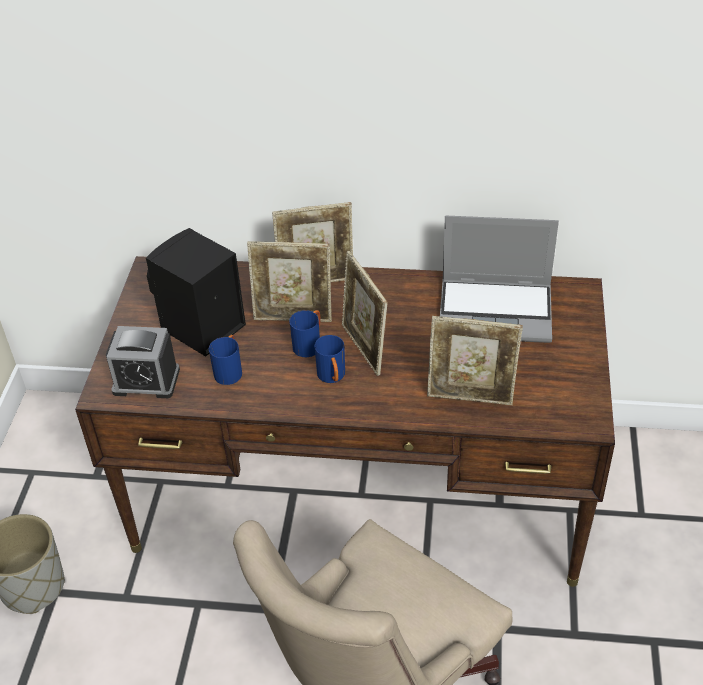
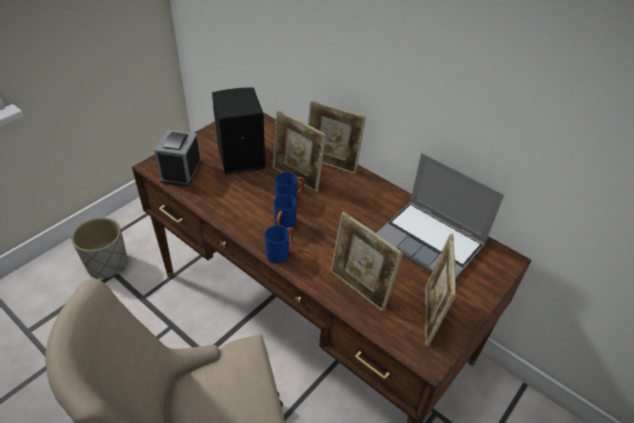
camera: 30 degrees right, 0 degrees up
(146, 381) = (181, 171): alarm clock -> alarm clock turned 60 degrees clockwise
(229, 371) = (230, 190): blue mug -> blue mug (281, 252)
(364, 349) = (320, 219): picture frame -> picture frame (430, 316)

